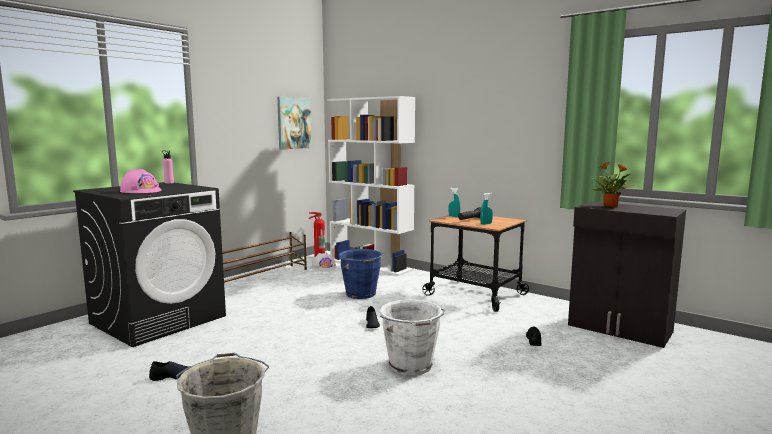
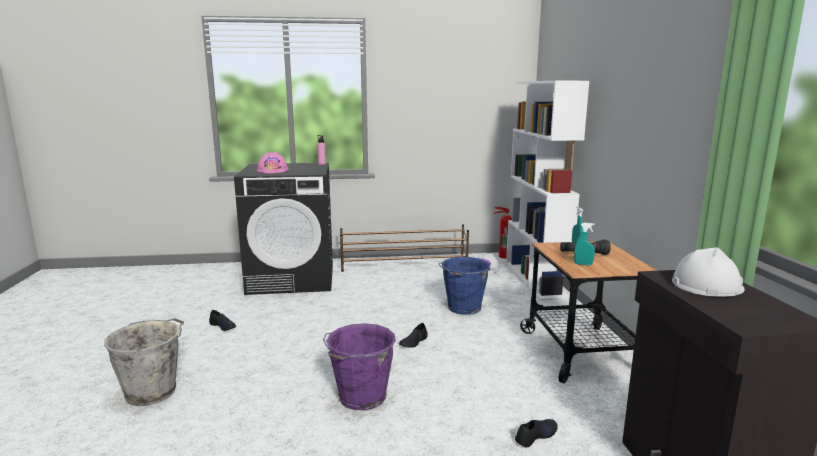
camera: 45 degrees right, 5 degrees up
(293, 123) = (488, 108): picture -> none
(411, 366) = (361, 398): white bucket -> purple bucket
(611, 206) = (706, 285): potted plant -> white hard hat

